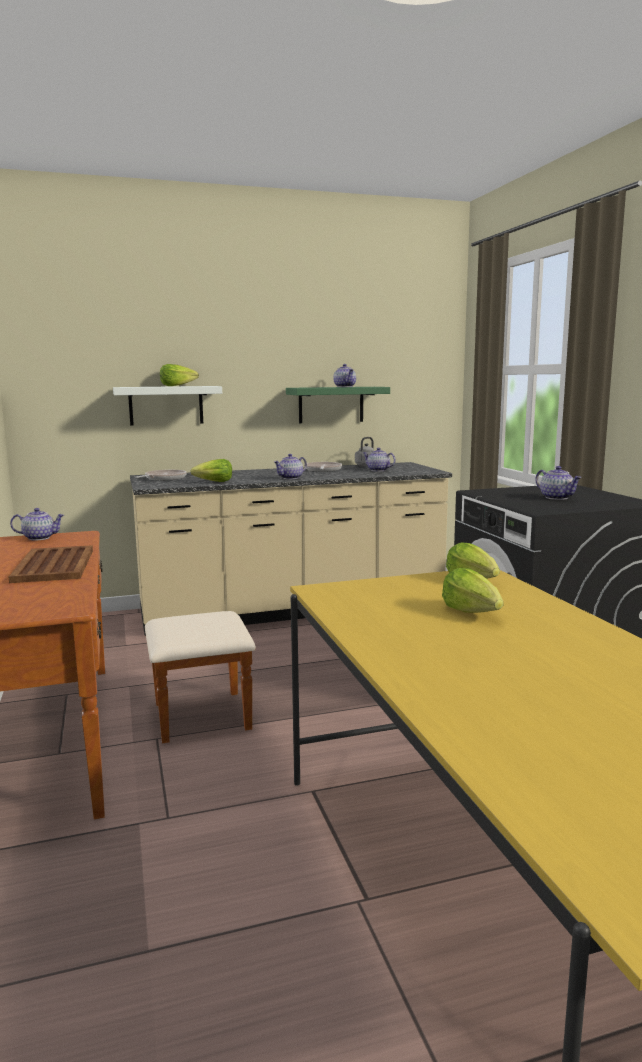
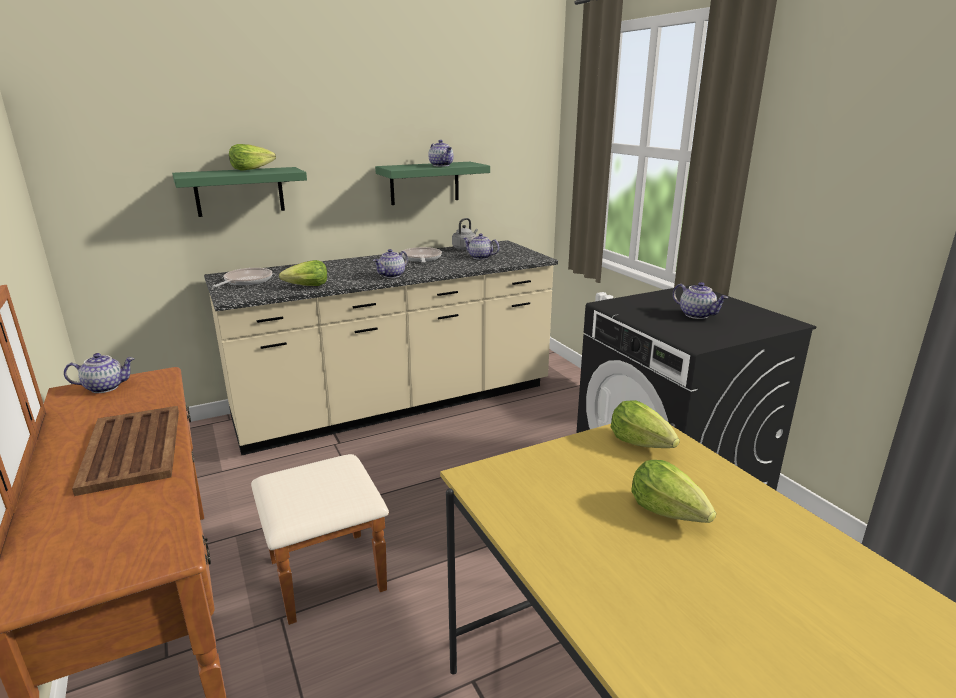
camera: 10 degrees left, 10 degrees up
(166, 405) = (239, 191): white shelf -> green shelf

